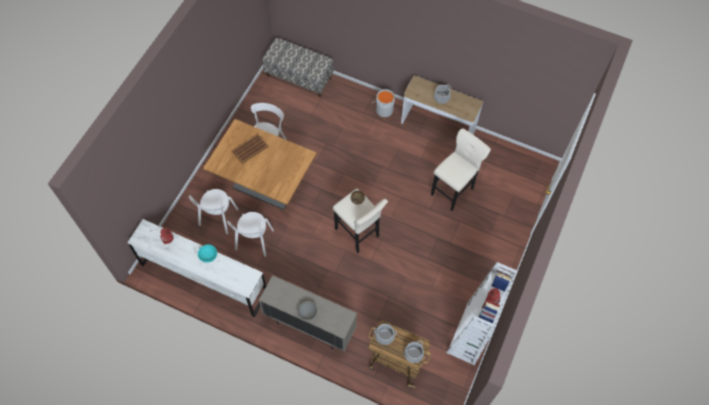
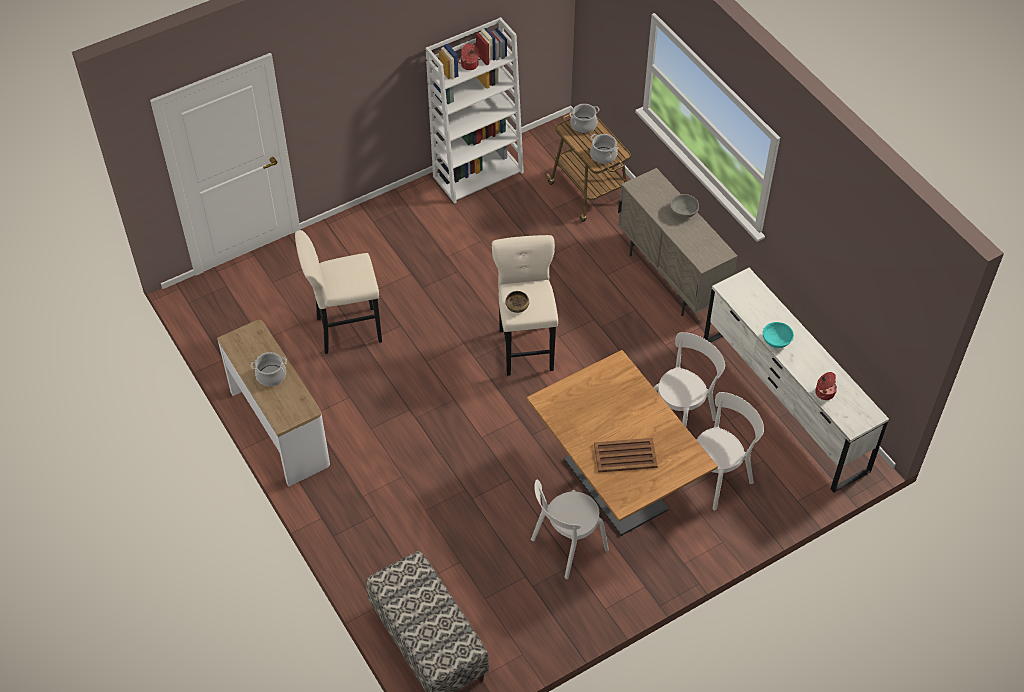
camera: 145 degrees left, 10 degrees down
(384, 109) = (335, 502): grey bucket -> none

